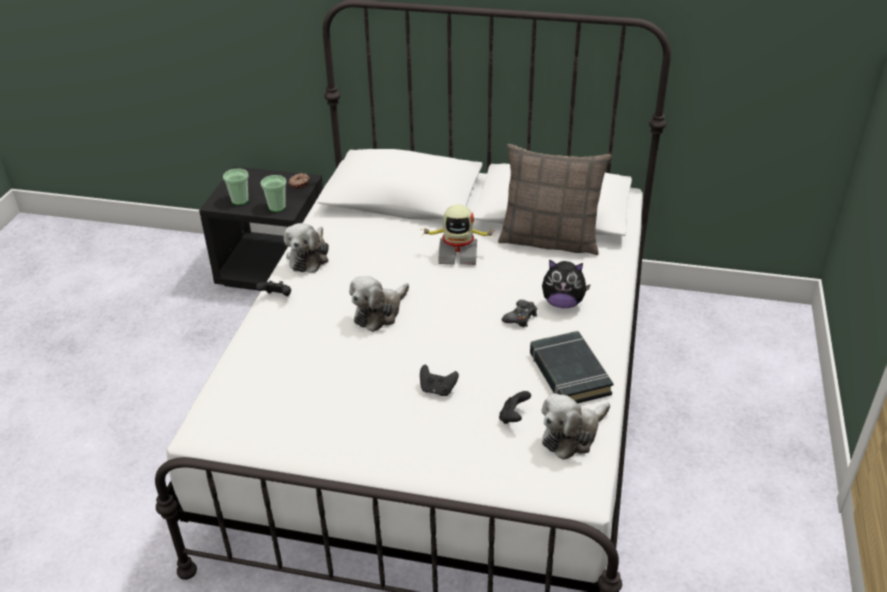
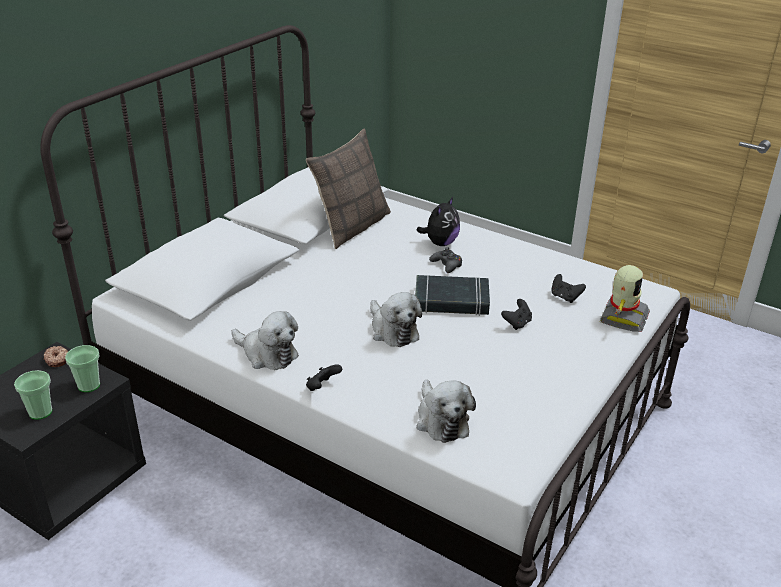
camera: 70 degrees left, 5 degrees down
(458, 254) = (334, 271): toy robot -> toy robot (622, 318)
(569, 373) = (526, 263): black book -> black book (451, 301)
(572, 435) = (594, 279): plush toy -> plush toy (441, 420)

